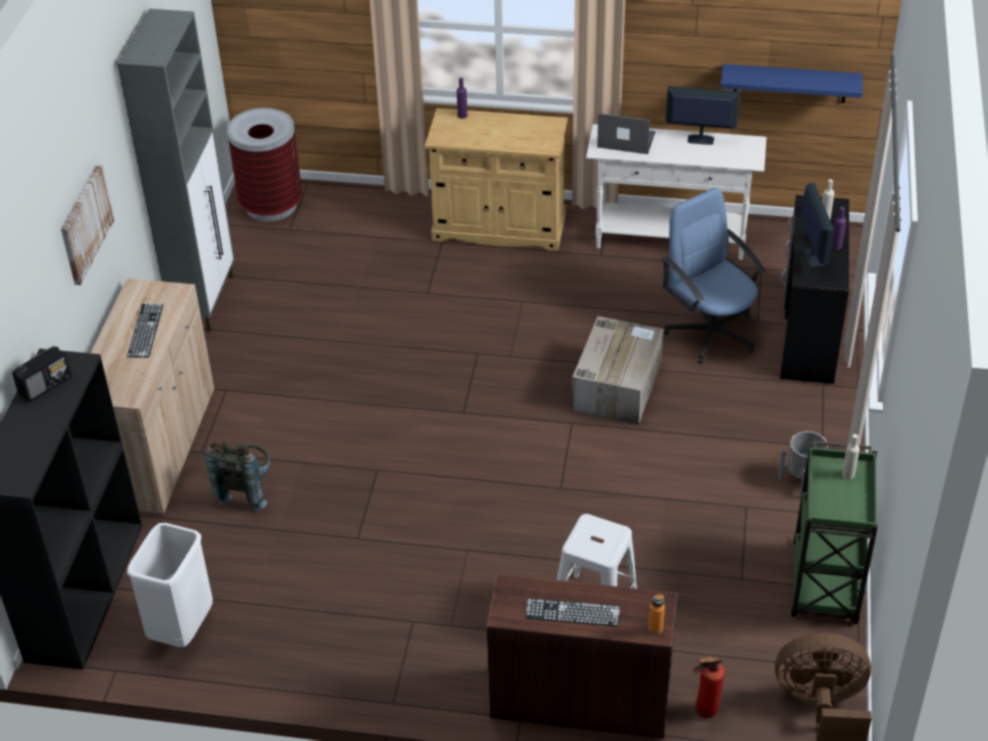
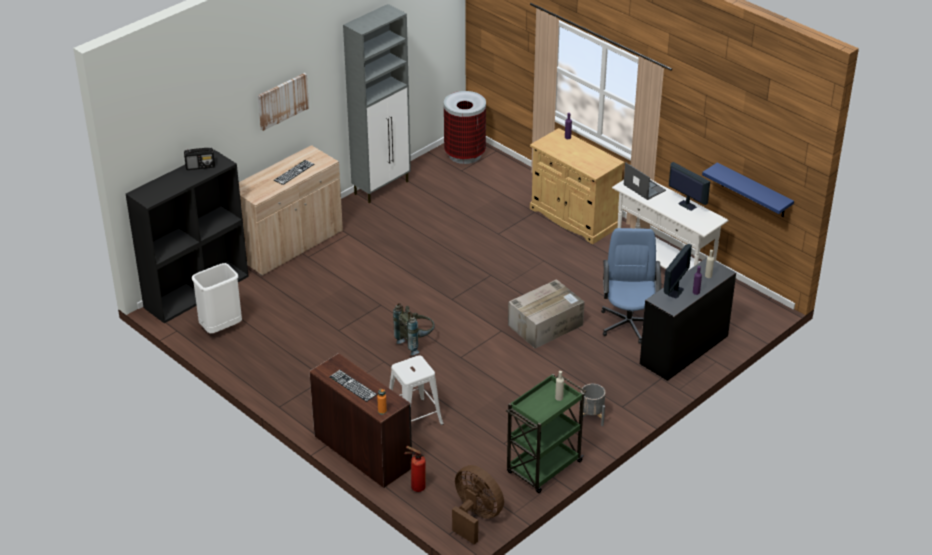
camera: 35 degrees right, 5 degrees down
(246, 490) = (310, 283): grey backpack -> grey backpack (415, 343)

